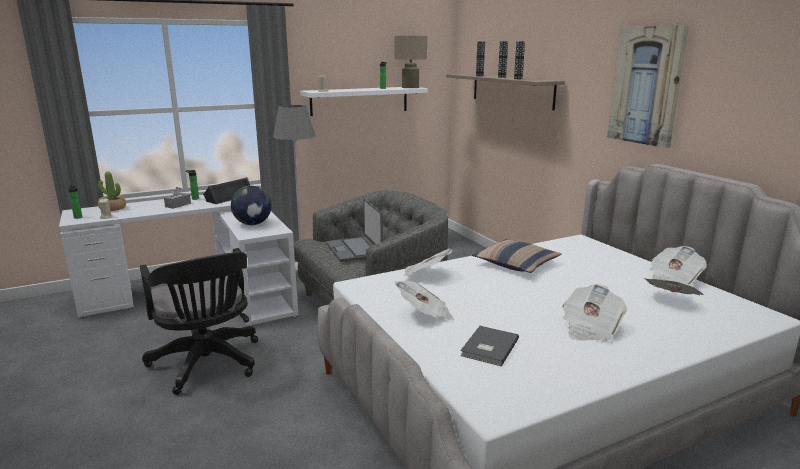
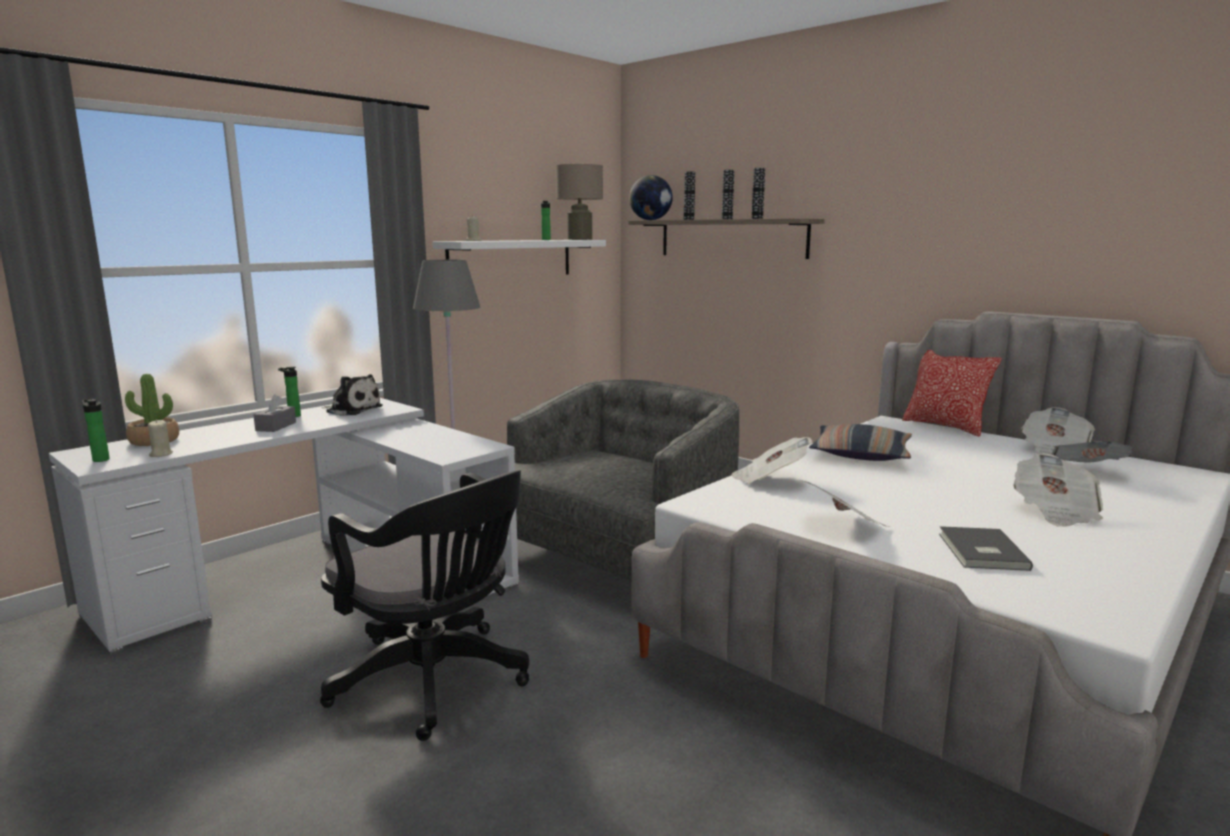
camera: 20 degrees left, 5 degrees down
(229, 197) = (352, 410): black speaker -> plush toy
(253, 224) = (433, 442): globe -> globe (650, 220)
(354, 250) = (601, 467): laptop -> none
(616, 249) = (945, 426): none -> pillow
(646, 86) = (958, 215): picture -> none

